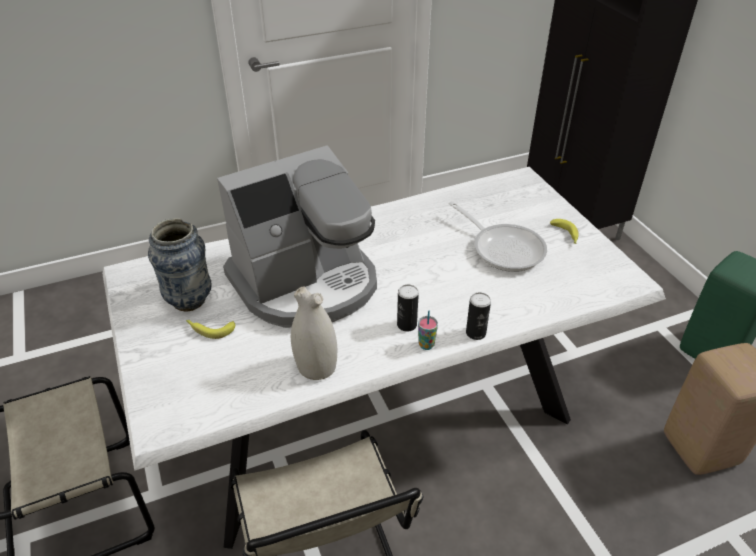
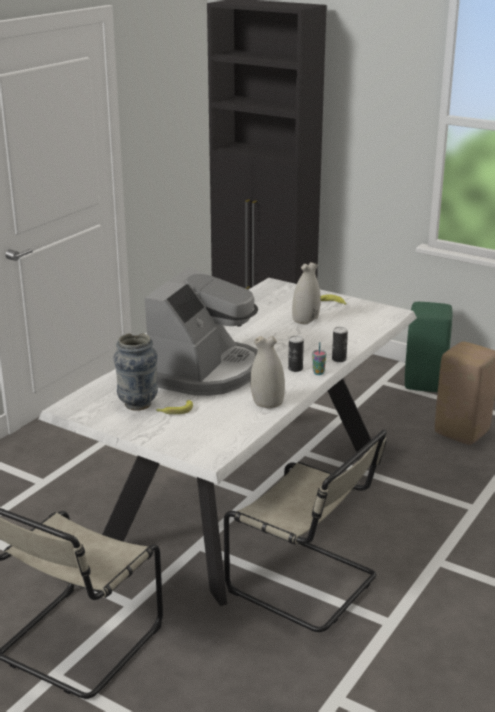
camera: 35 degrees left, 15 degrees down
(503, 248) = (305, 319): frying pan -> white vase

